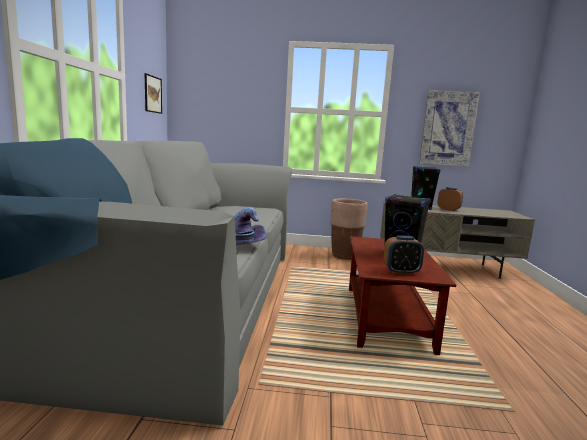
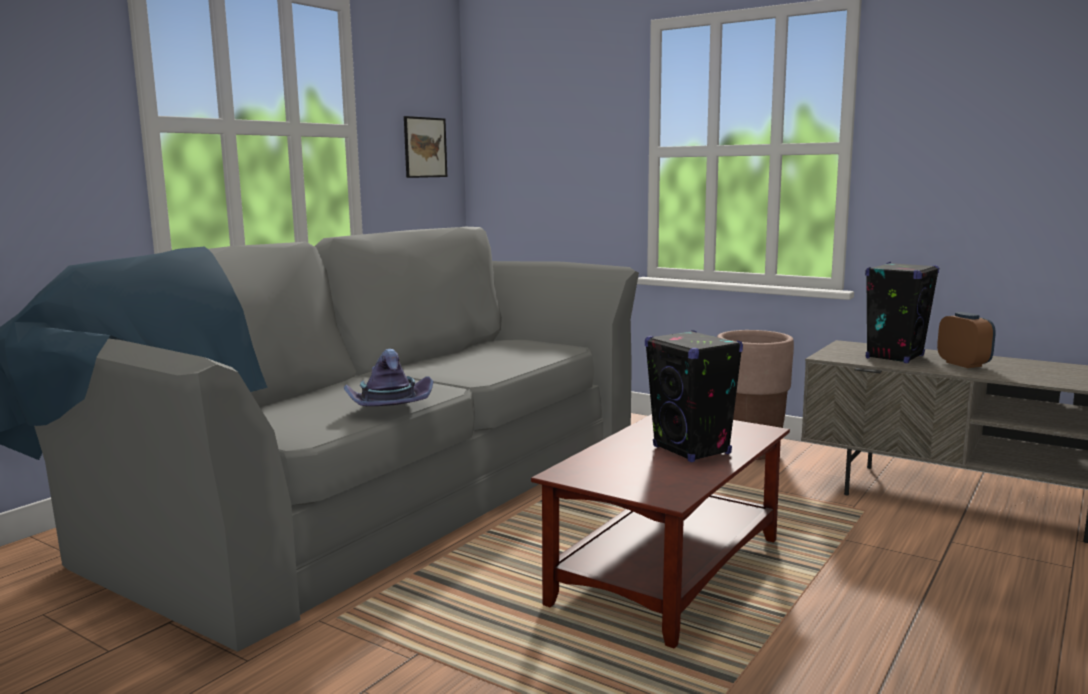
camera: 30 degrees right, 0 degrees up
(401, 272) = (621, 479): alarm clock -> none
(447, 128) = (1000, 170): picture -> none

